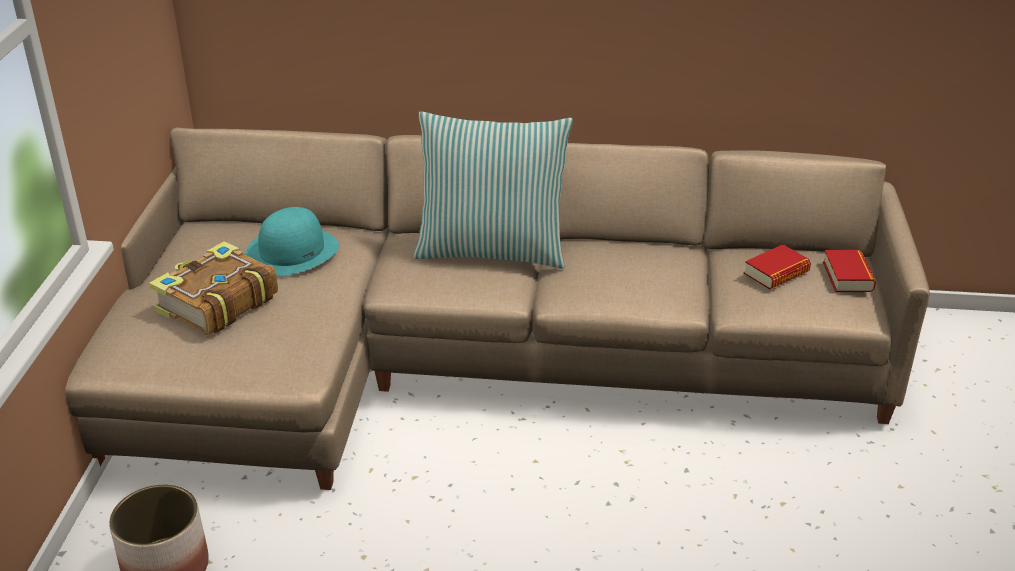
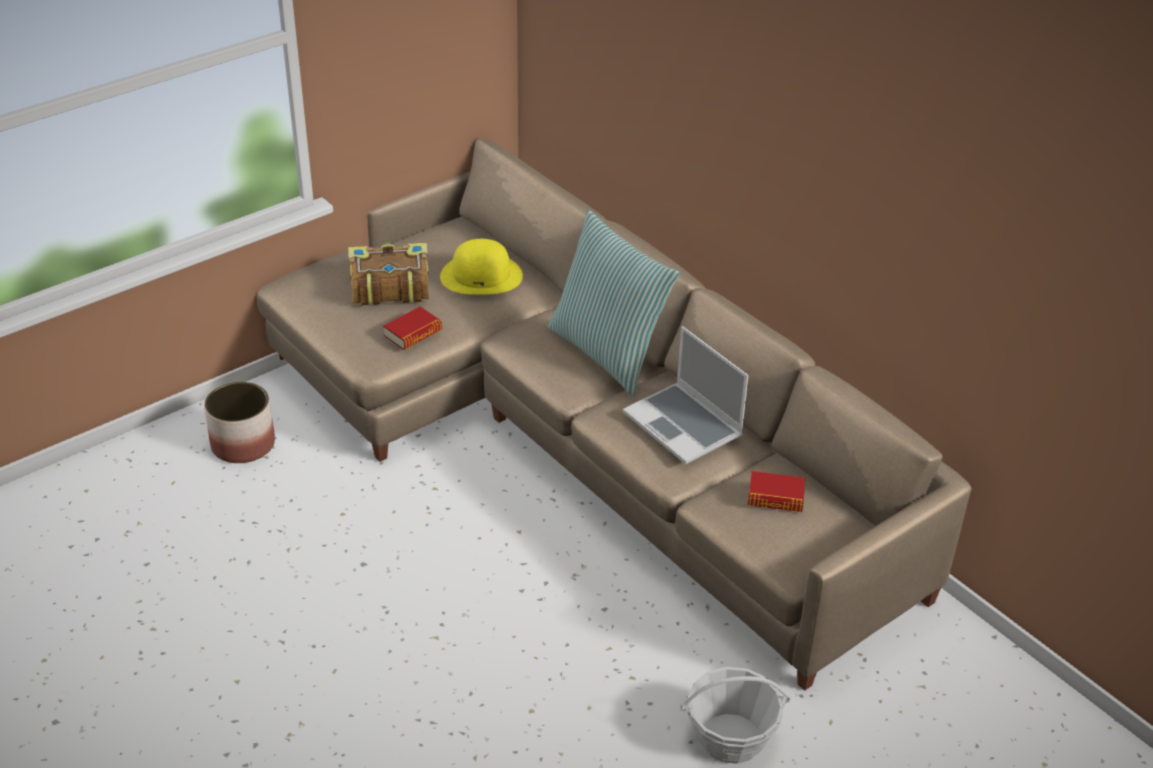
camera: 45 degrees right, 5 degrees up
(292, 251) = (481, 275): turquoise hat -> yellow hat
(637, 265) = (684, 425): none -> laptop
(847, 276) = (828, 537): book -> book (413, 333)
(904, 492) = (730, 738): none -> basket

